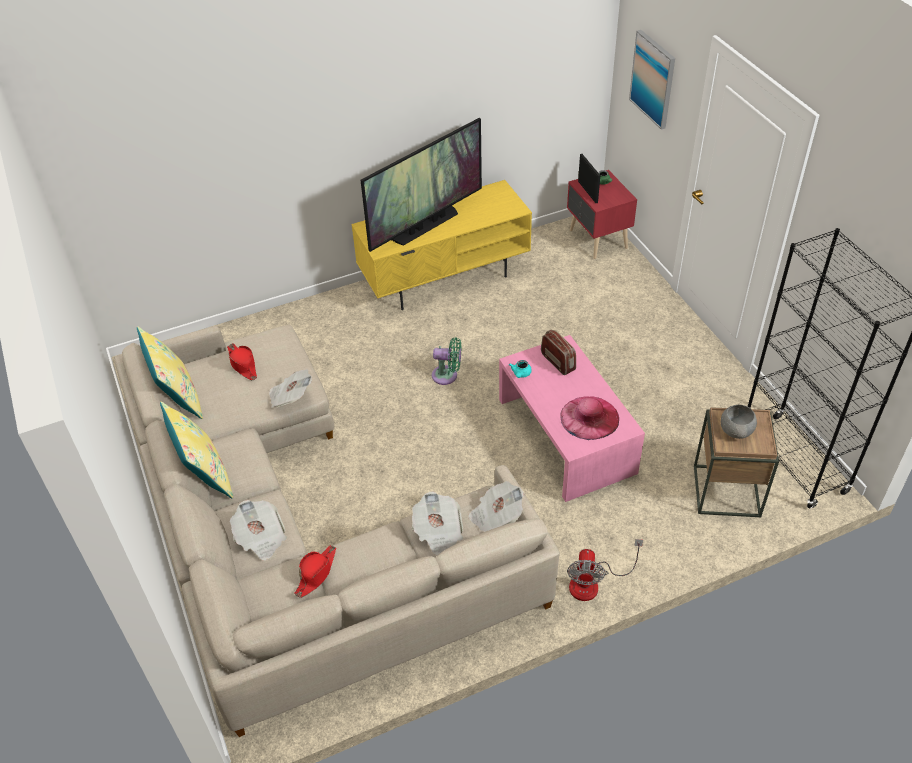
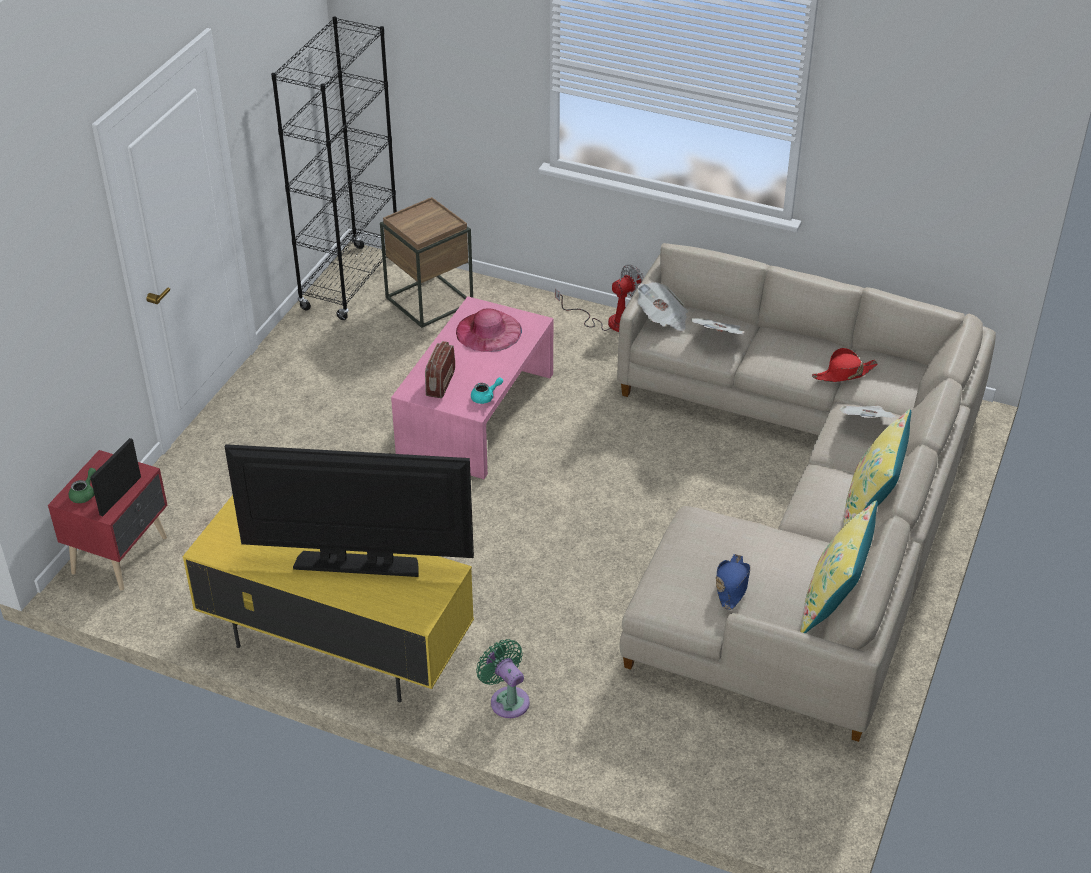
camera: 135 degrees left, 5 degrees down
(243, 364) = (732, 585): red hat -> blue hat
(291, 397) = (717, 519): newspaper -> none
(447, 375) = (495, 535): green fan -> green fan (507, 699)
(653, 79) = (47, 296): picture -> none
(735, 430) = (428, 225): grey bowl -> none

